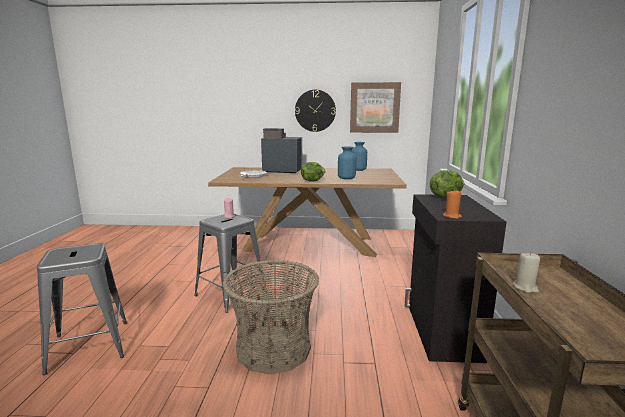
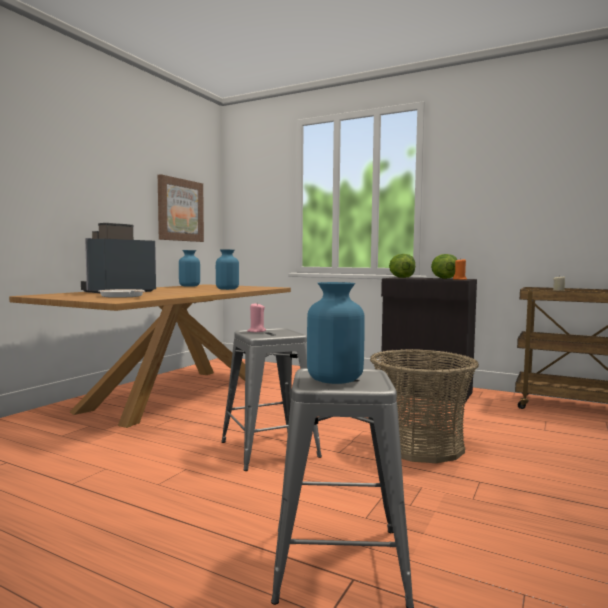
camera: 65 degrees left, 10 degrees down
(69, 252) = (334, 380): none -> blue vase
(312, 181) = (216, 292): lettuce -> lettuce (443, 278)
(315, 110) = (120, 206): wall clock -> none

